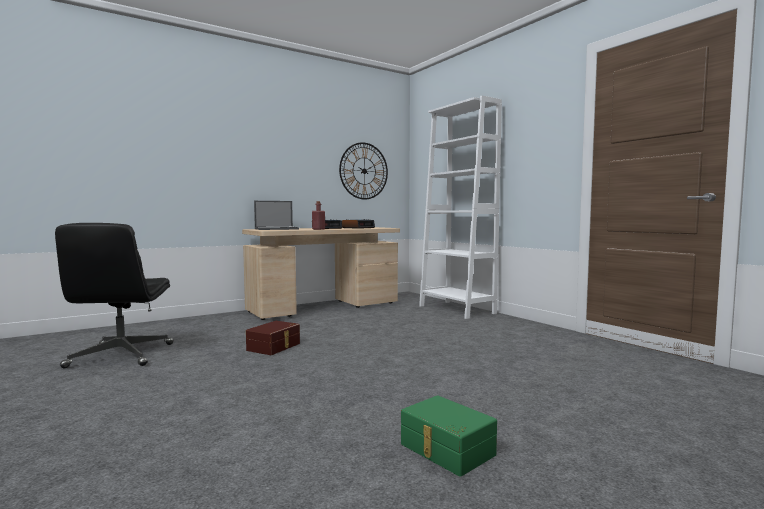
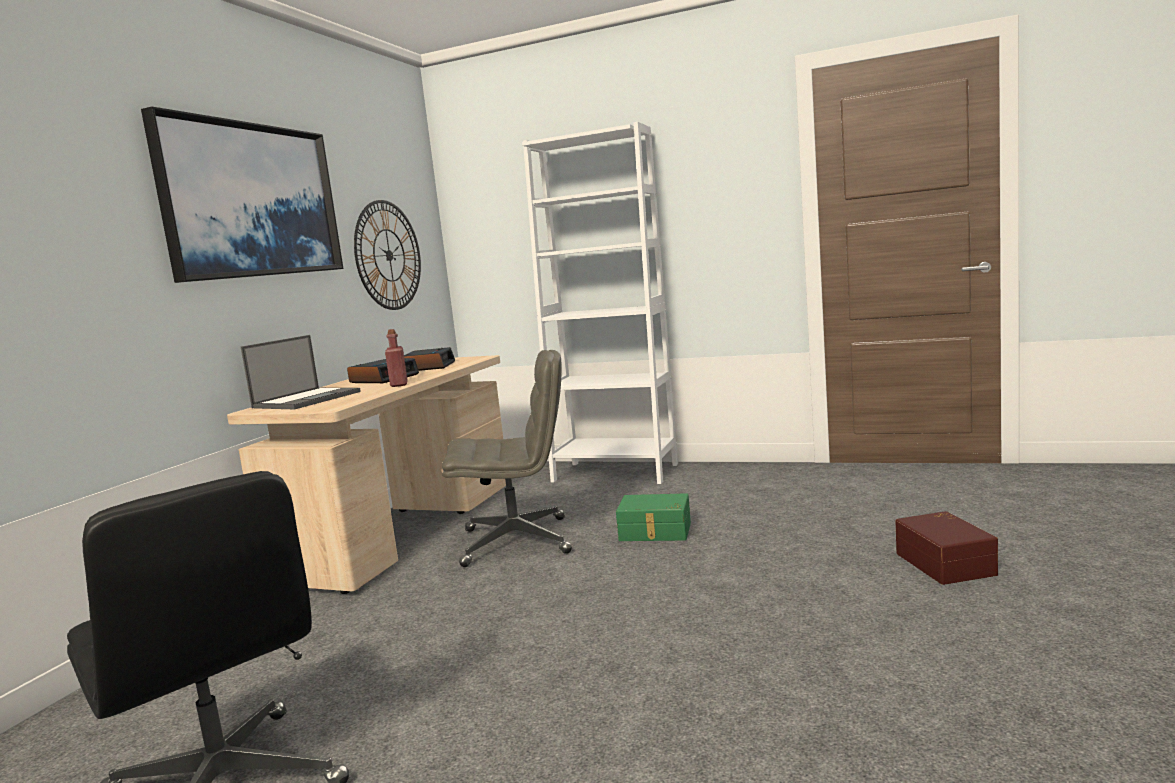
camera: 35 degrees left, 5 degrees up
(274, 347) = (505, 634): brown storage box -> brown storage box (946, 563)
(278, 137) = (251, 201): none -> picture
(353, 321) = (518, 541): none -> grey office chair
(446, 450) = (1056, 672): green storage box -> green storage box (655, 532)

